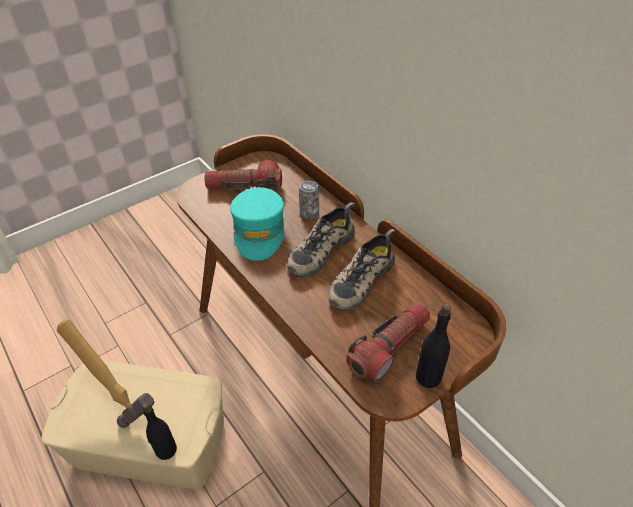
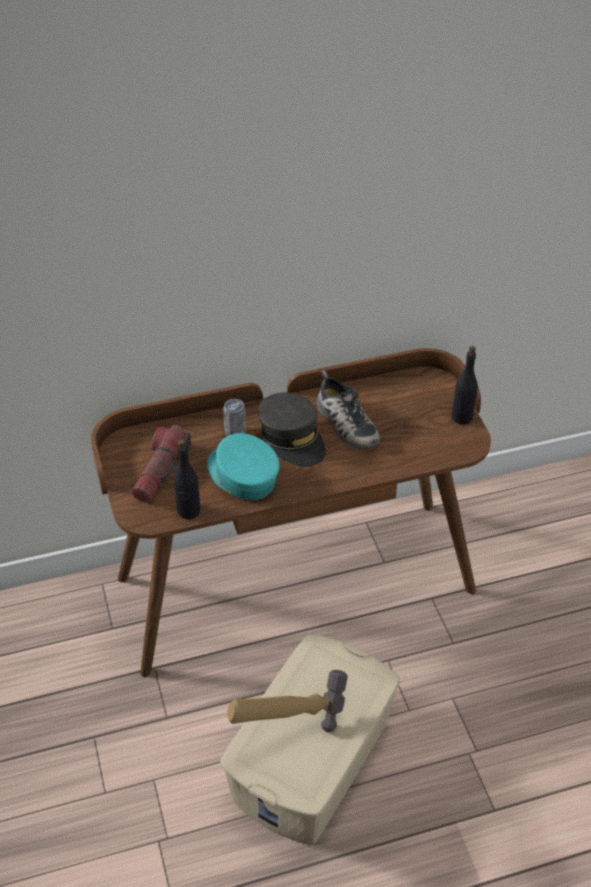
camera: 70 degrees left, 0 degrees up
(166, 450) = (374, 695): black bottle -> black bottle (188, 511)
(259, 231) = (242, 476): turquoise cap -> turquoise cap turned 150 degrees counterclockwise
(320, 249) = (292, 438): shoe -> grey cap
(389, 347) = (426, 429): flashlight -> none

